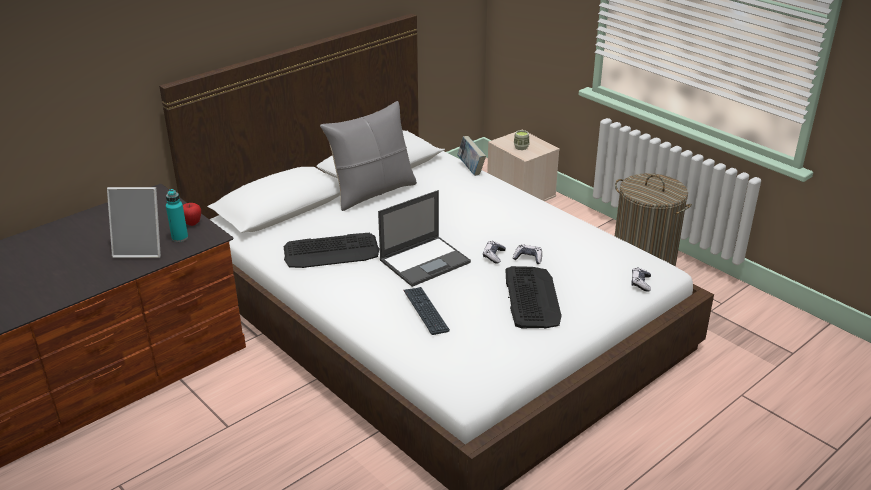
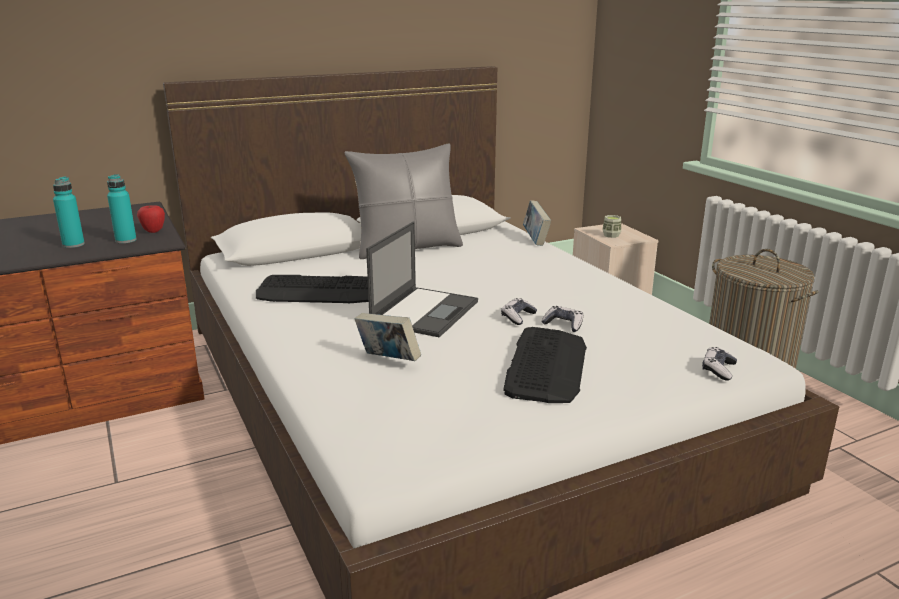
camera: 15 degrees right, 10 degrees down
(141, 249) = (73, 245): picture frame -> turquoise bottle
(425, 261) = (425, 311): laptop -> laptop turned 45 degrees counterclockwise
(425, 311) = (388, 360): keyboard -> book

